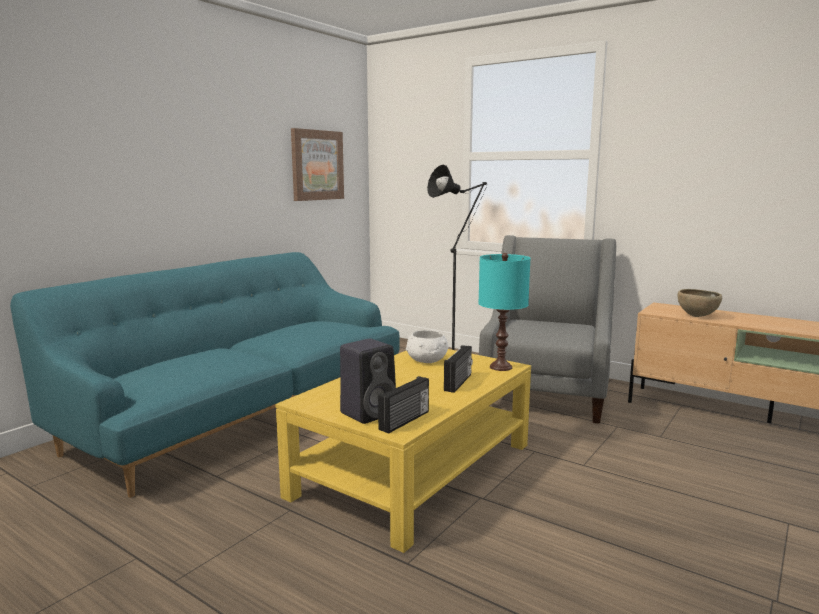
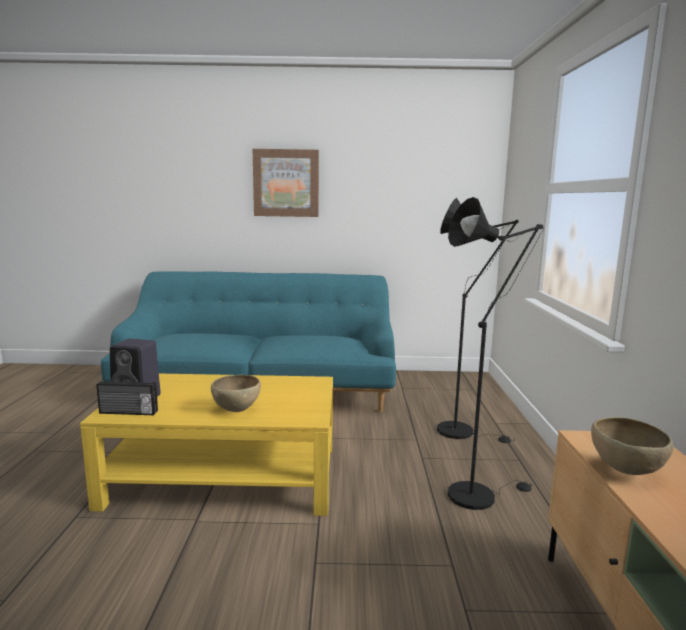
camera: 55 degrees right, 0 degrees up
(317, 165) = (424, 197): picture -> picture (286, 183)
(427, 361) = (283, 388): white bowl -> none
(459, 382) = (237, 410): radio -> brown bowl
(501, 367) = (303, 416): turquoise table lamp -> none
(546, 394) = (478, 494): grey armchair -> black floor lamp

